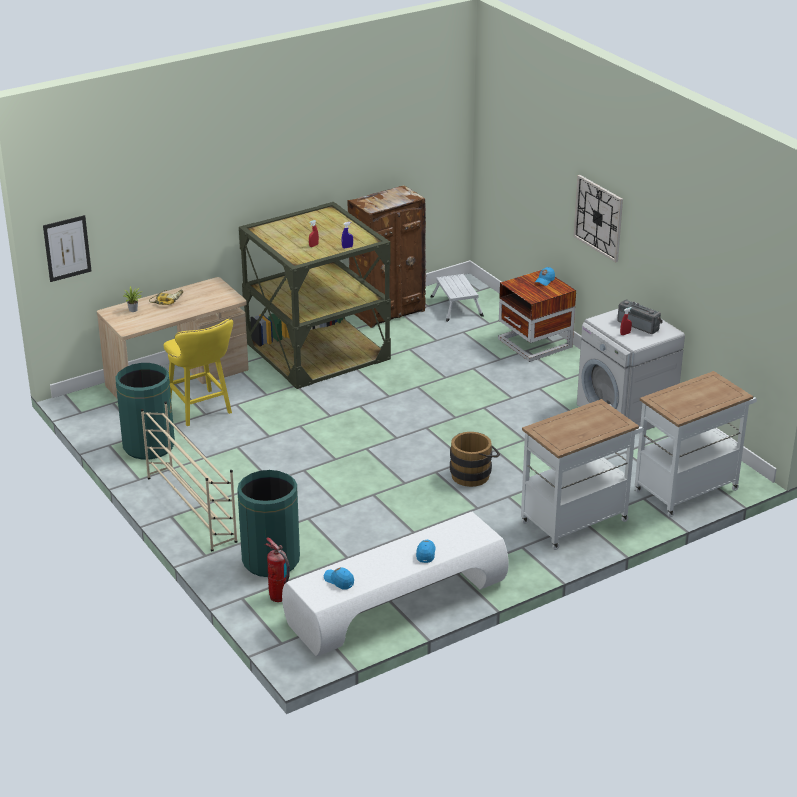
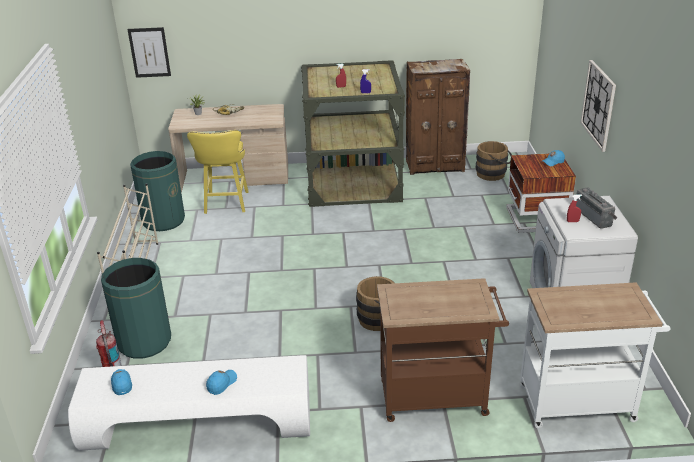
camera: 30 degrees right, 0 degrees up
(456, 306) = (493, 174): white step ladder -> brown bucket
(577, 521) = (436, 398): white cart -> brown cart

